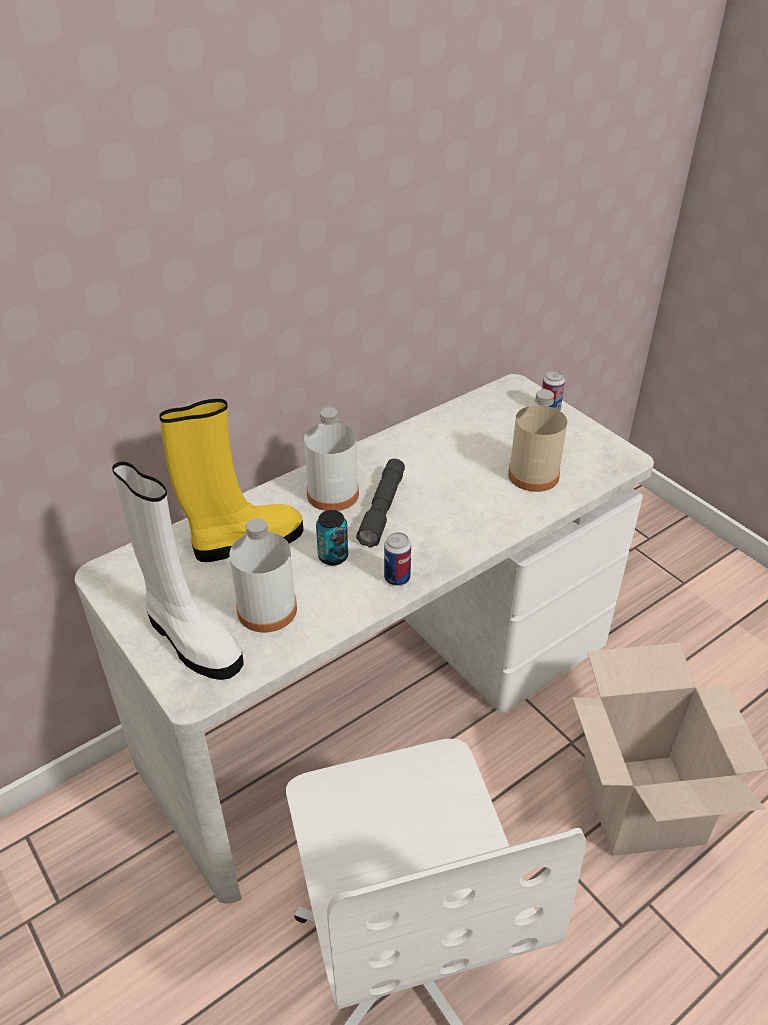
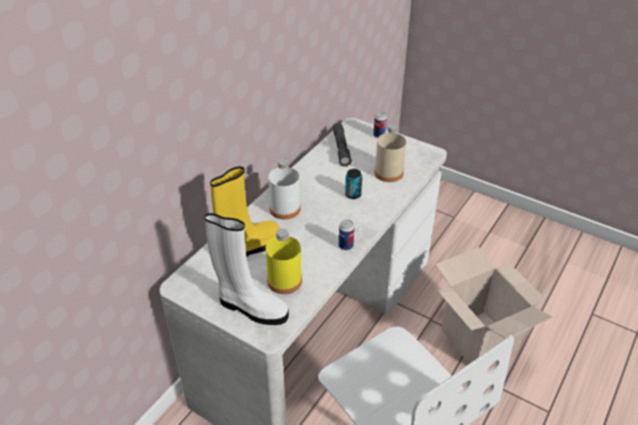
camera: 20 degrees left, 0 degrees up
(267, 609) = (284, 281): white bottle -> yellow bottle
(333, 556) = (304, 243): can -> can (353, 194)
(382, 509) = (317, 210): grey flashlight -> grey flashlight (341, 148)

